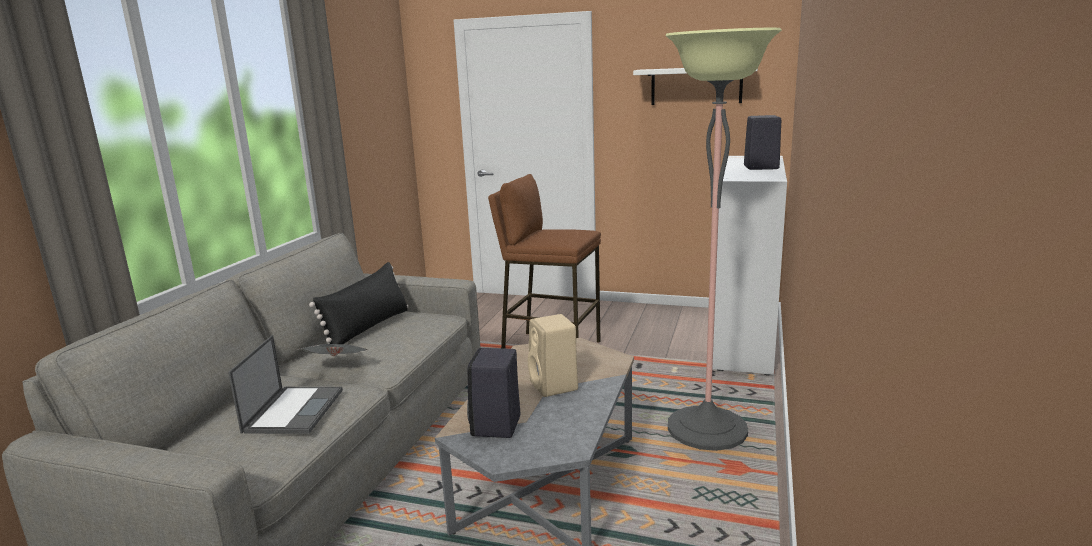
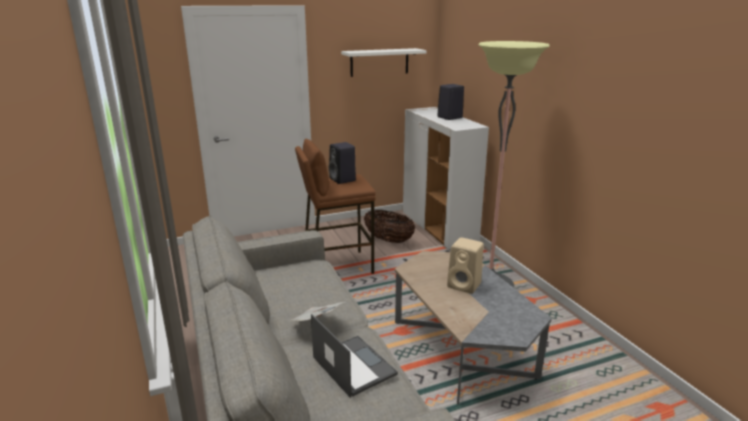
camera: 40 degrees left, 5 degrees up
(368, 328) = (278, 289): black pillow -> none
(496, 427) = (481, 321): black speaker -> black speaker (343, 180)
(654, 338) = (388, 240): none -> basket

